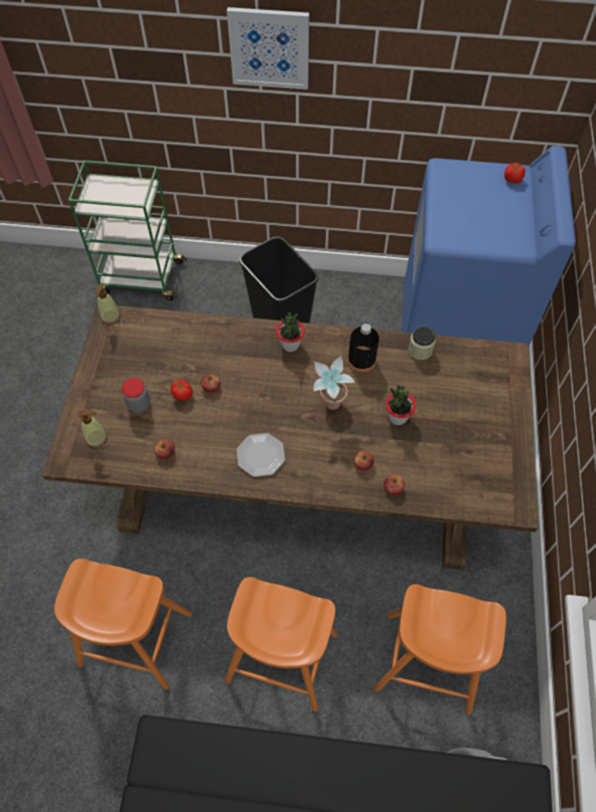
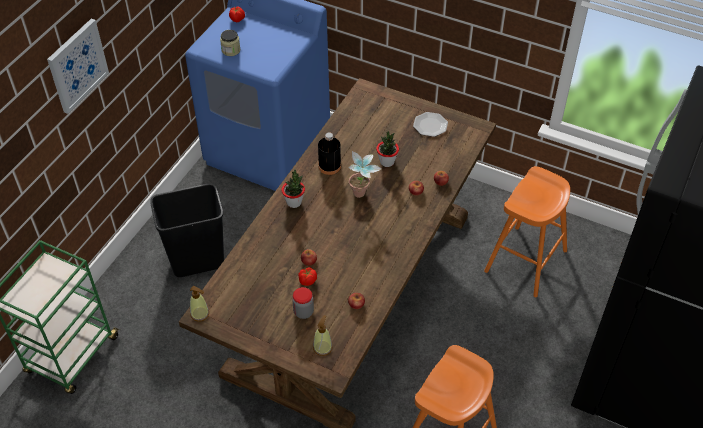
camera: 70 degrees left, 10 degrees down
(260, 456) = (385, 246): plate -> plate (430, 125)
(282, 657) = (495, 346): orange stool -> none
(420, 350) = (337, 132): jar -> jar (231, 50)

